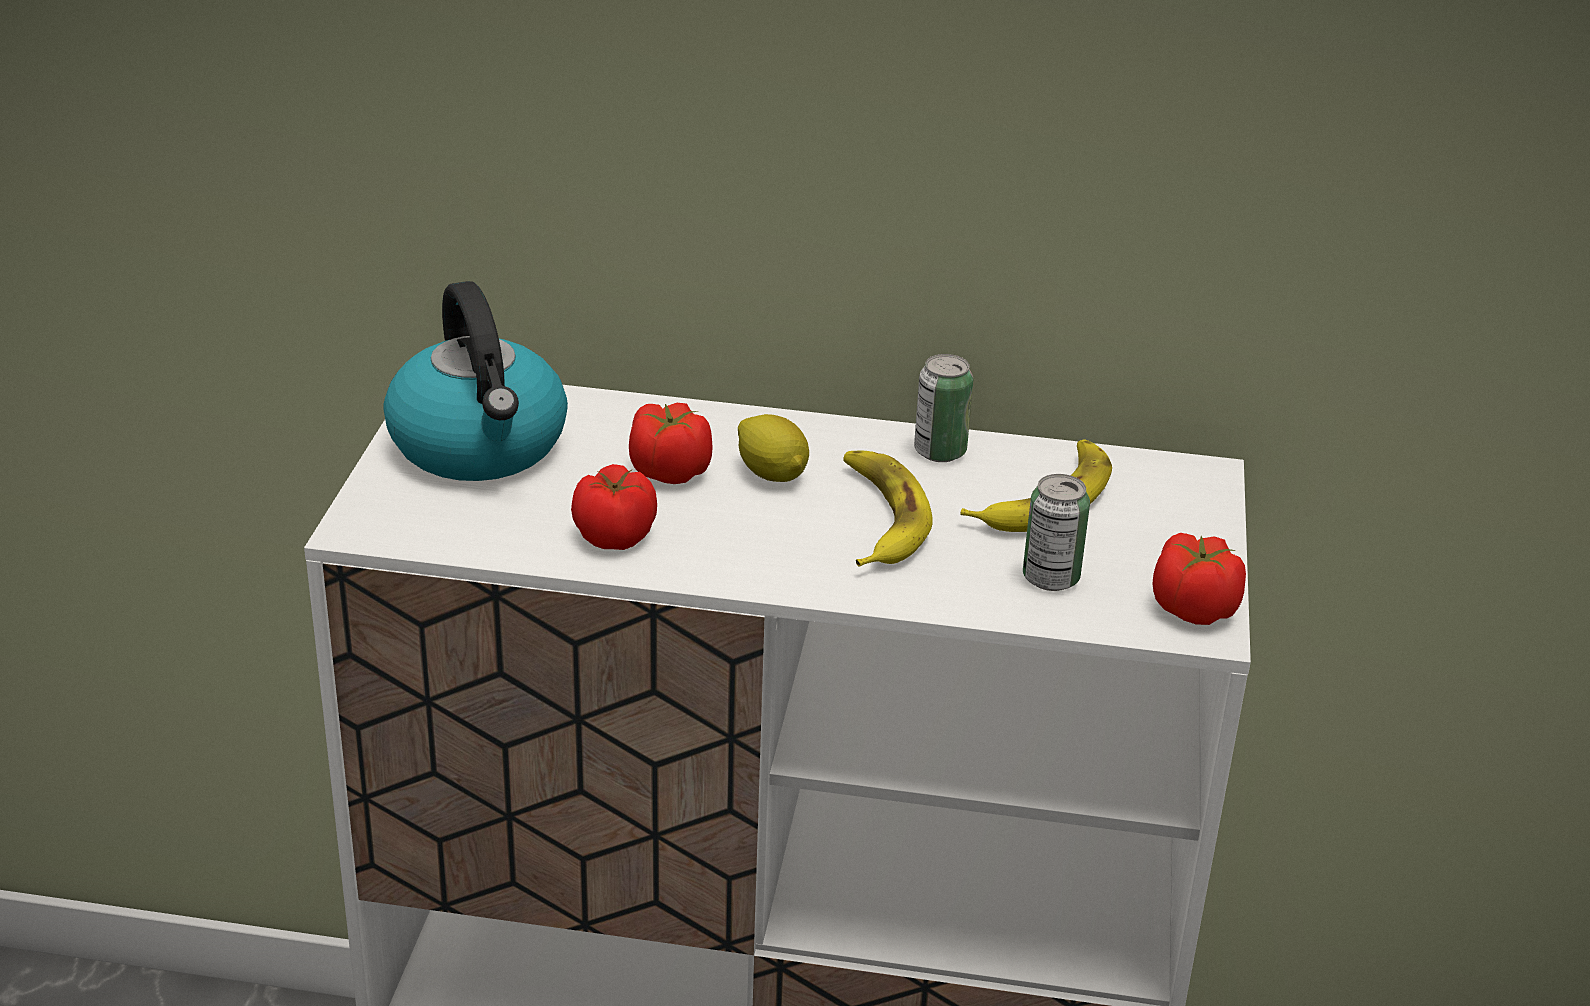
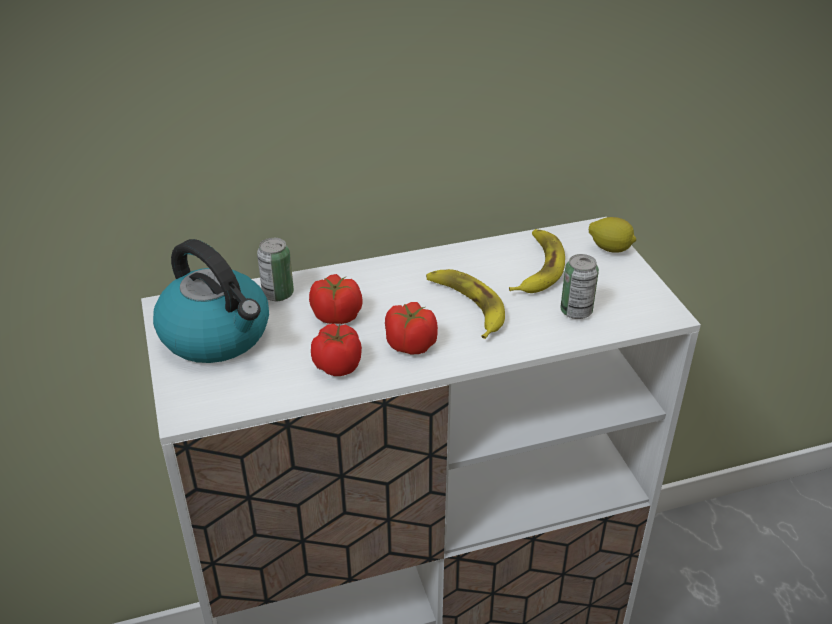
camera: 25 degrees left, 5 degrees up
(772, 474) = (392, 299): lemon -> lemon (610, 249)
(940, 452) = (465, 258): can -> can (278, 294)
(1193, 608) = (653, 304): tomato -> tomato (410, 344)

